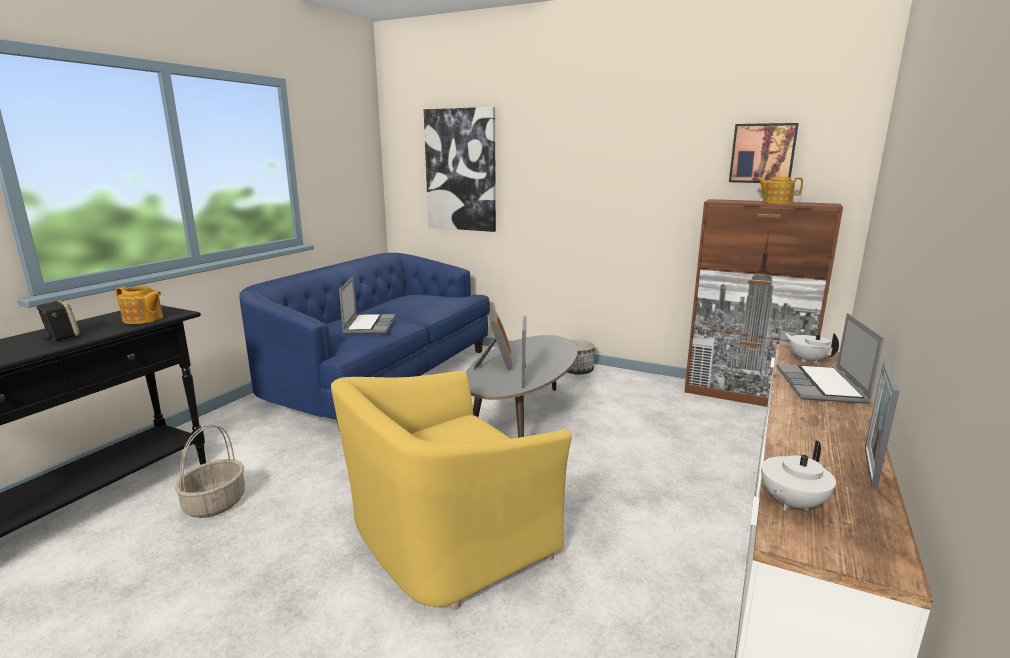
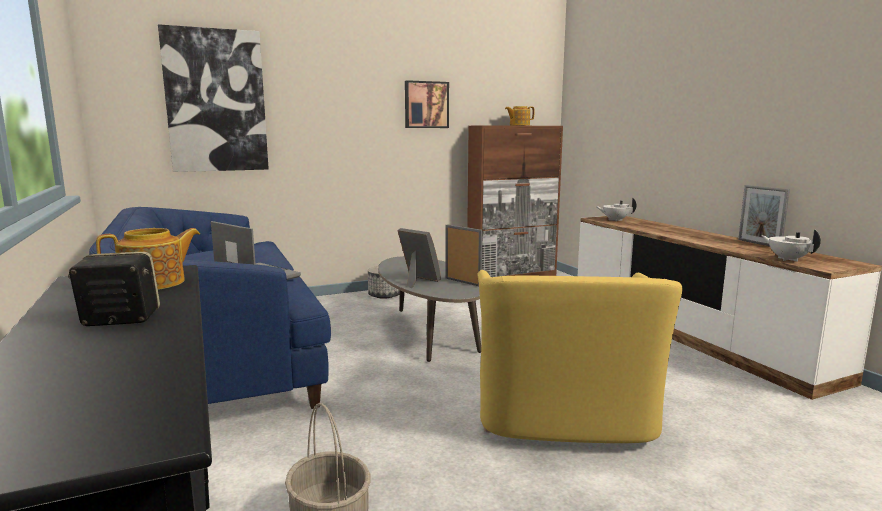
camera: 50 degrees left, 5 degrees down
(762, 153) = (499, 90): picture -> picture (426, 105)
(791, 503) = (787, 259): white teapot -> white teapot turned 150 degrees clockwise
(822, 386) = (655, 227): laptop -> none

